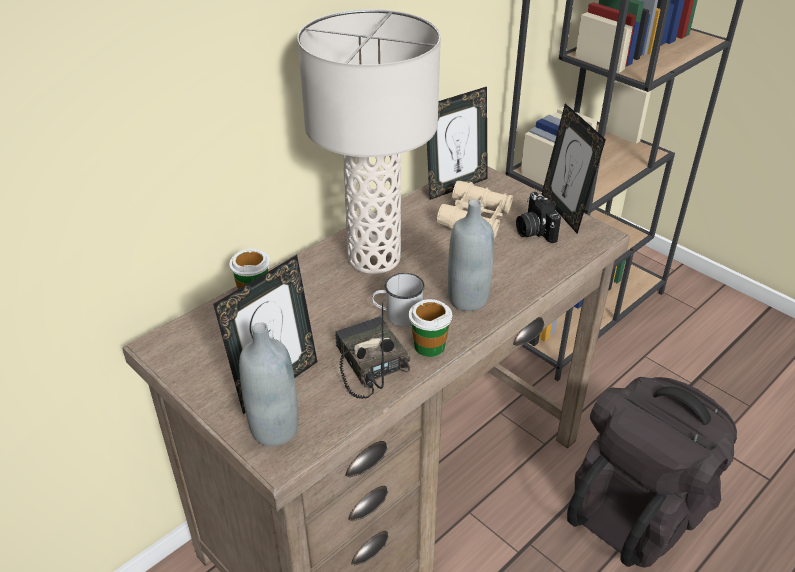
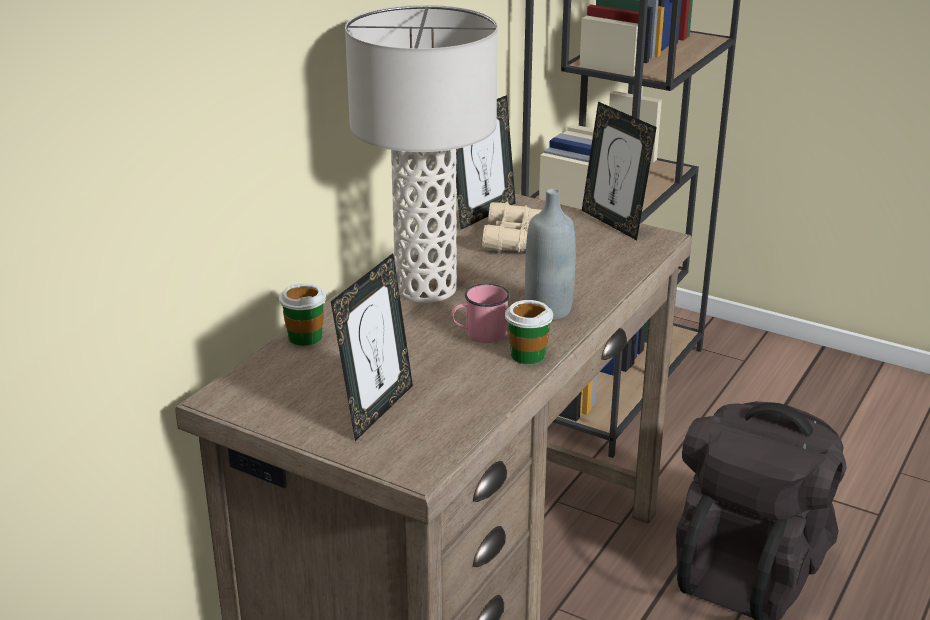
camera: 15 degrees left, 10 degrees down
(274, 429) = (398, 448): grey bottle -> none
(368, 363) = (469, 379): radio -> none
(398, 315) = (479, 334): white mug -> pink mug
(534, 231) = (589, 243): camera -> none

